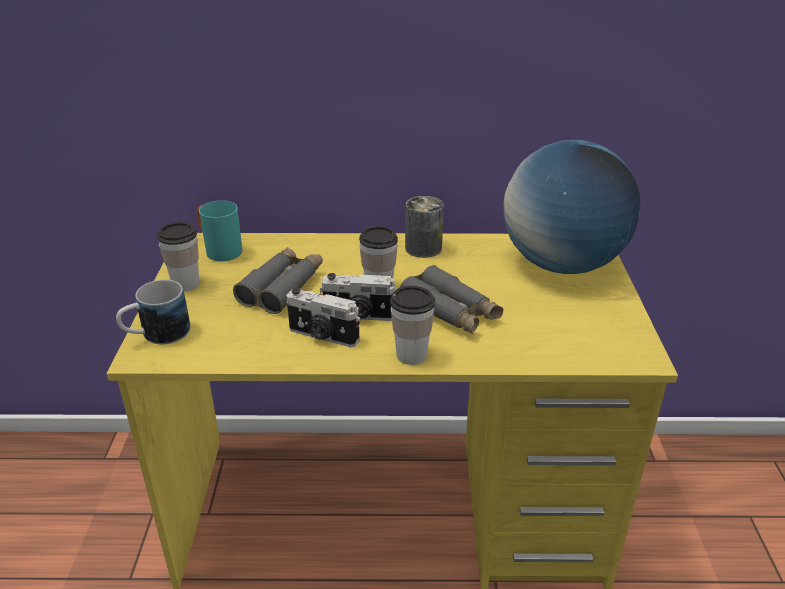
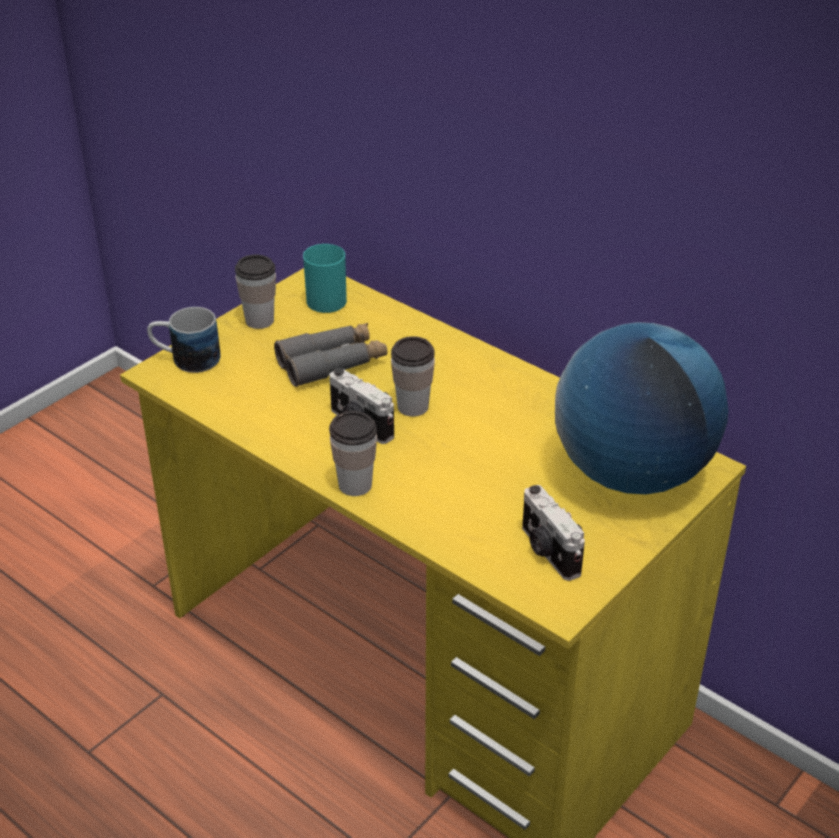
camera: 40 degrees right, 5 degrees up
(323, 336) = (307, 428): camera -> camera (548, 551)
(423, 248) = (513, 384): can -> none
(451, 312) = (445, 464): grey binoculars -> none

